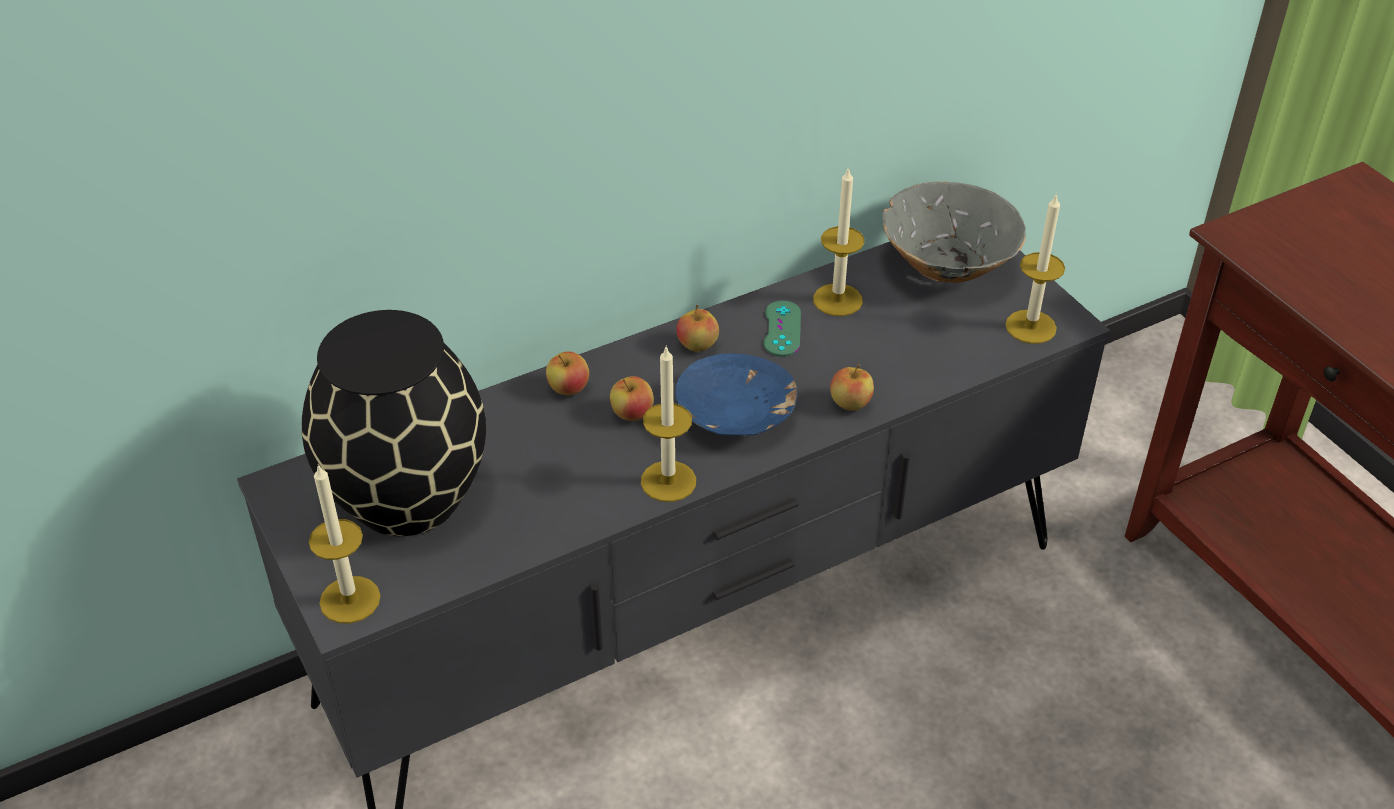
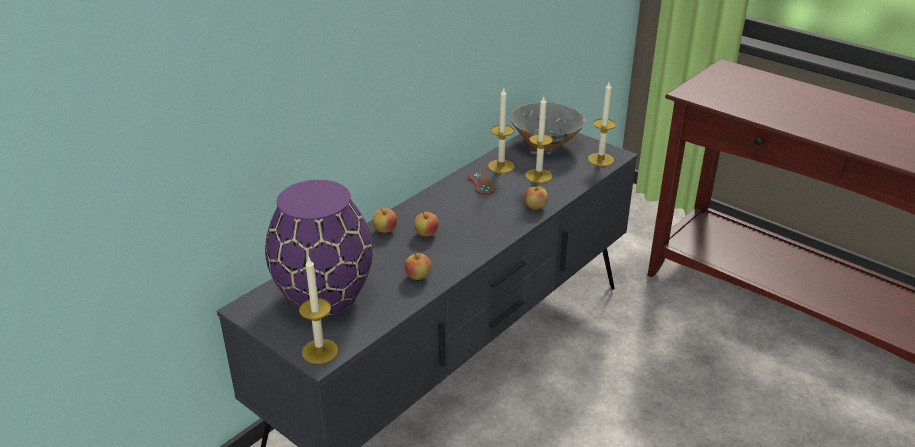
camera: 20 degrees left, 10 degrees down
(405, 496) = (323, 296): black vase -> purple vase
(668, 481) = (464, 258): candle -> candle (538, 176)
(697, 345) = (442, 198): apple -> apple (418, 276)
(736, 414) = (481, 223): blue bowl -> none
(782, 329) = (481, 183): green game controller -> brown game controller

